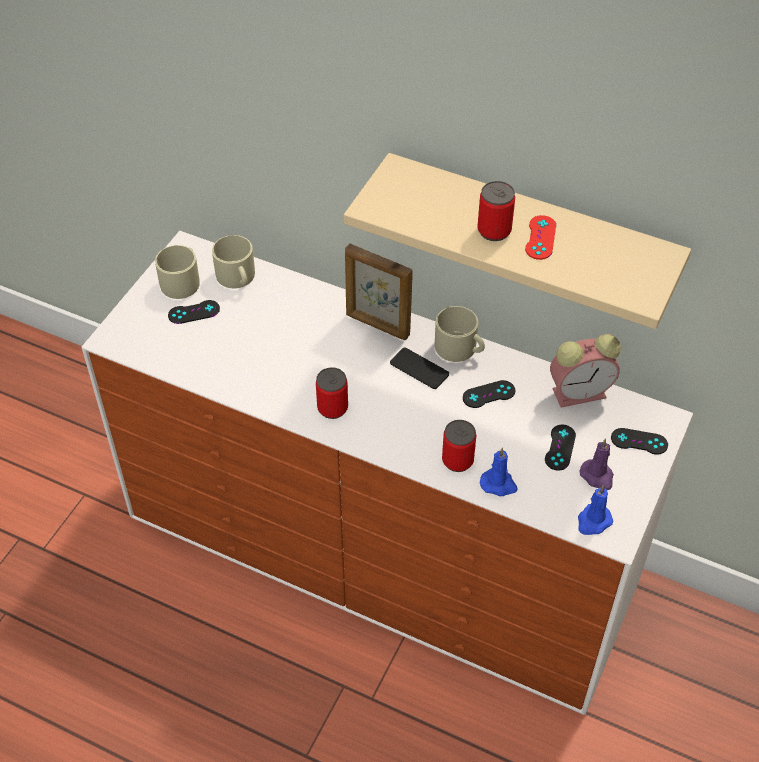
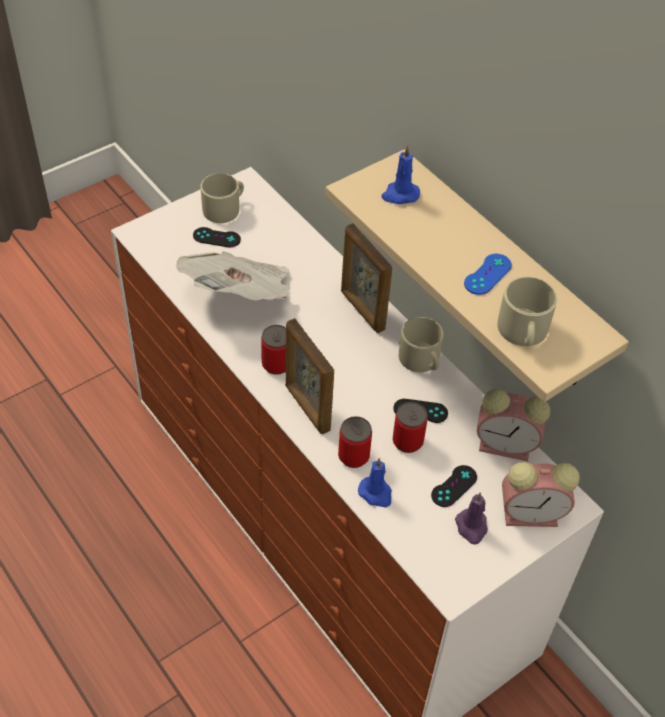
camera: 25 degrees right, 0 degrees up
(237, 277) = (271, 223): beige mug -> beige mug (523, 332)
(255, 358) = (240, 296): none -> newspaper
(387, 435) = (307, 408): none -> picture frame
(419, 369) = (373, 362): phone -> none
(494, 230) = (449, 251): can -> can (407, 441)
(540, 238) = (487, 274): red game controller -> blue game controller
(593, 521) = (440, 566): blue candle -> blue candle (400, 195)
(639, 441) = (532, 514): black game controller -> alarm clock

